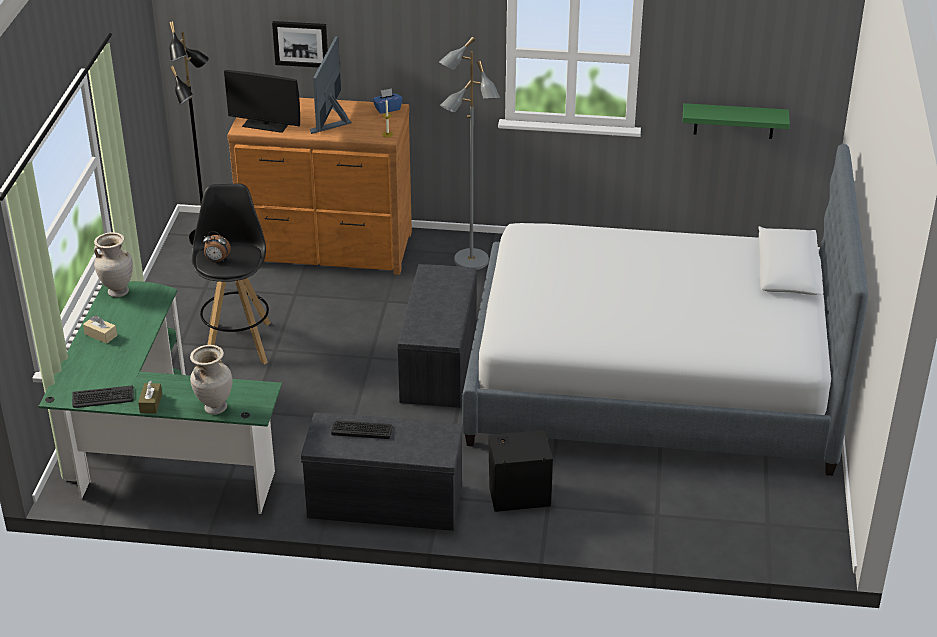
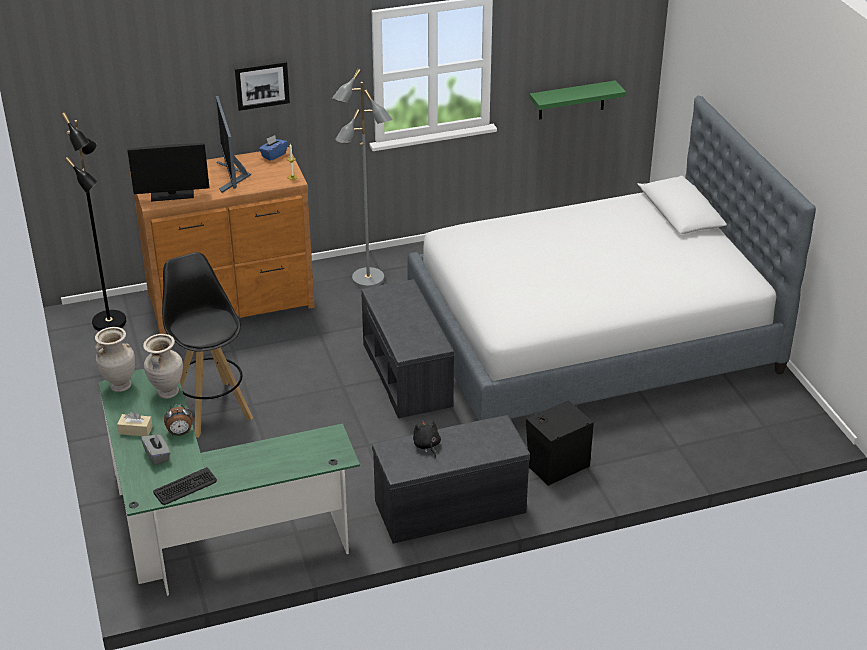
camera: 25 degrees left, 0 degrees up
(101, 363) = (157, 456): none -> grey tissue box
(151, 403) = (236, 478): brown tissue box -> none
(214, 408) = (299, 464): beige vase -> beige vase (167, 392)
(217, 260) = (196, 331): alarm clock -> alarm clock (180, 433)
(301, 43) = (179, 110): picture -> picture (262, 84)
(362, 430) = (427, 446): keyboard -> black plush toy

